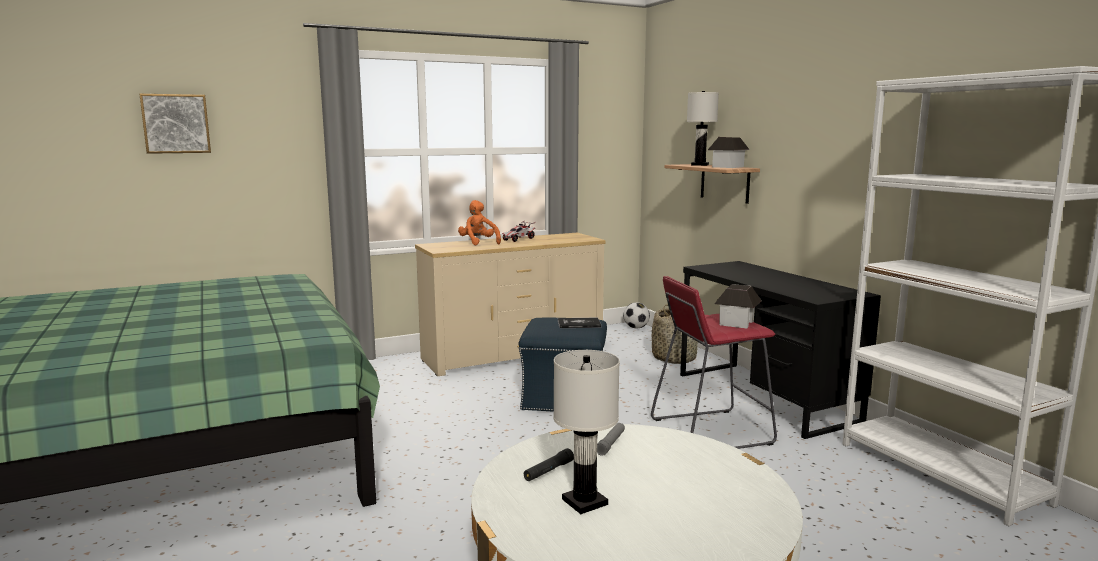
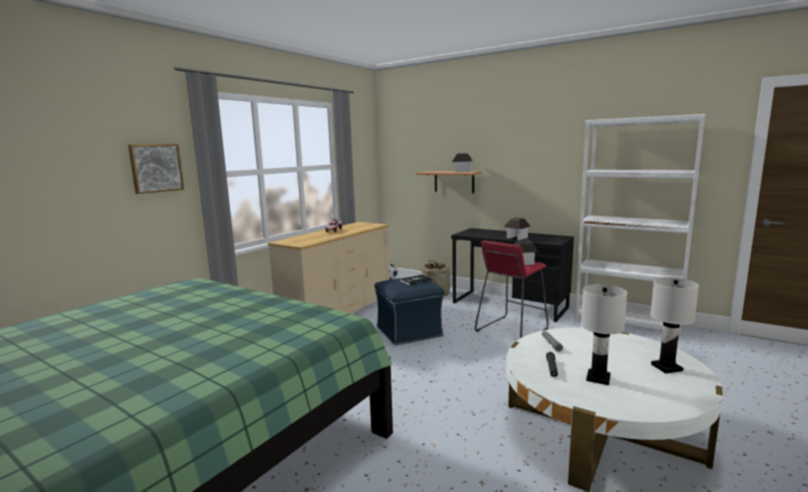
camera: 30 degrees left, 0 degrees up
(176, 123) = (62, 155): picture -> picture (156, 168)
(478, 243) = (313, 236): orange plush toy -> none
(700, 165) = (438, 171): white table lamp -> white table lamp (667, 367)
(772, 283) = (516, 238): none -> toy house

